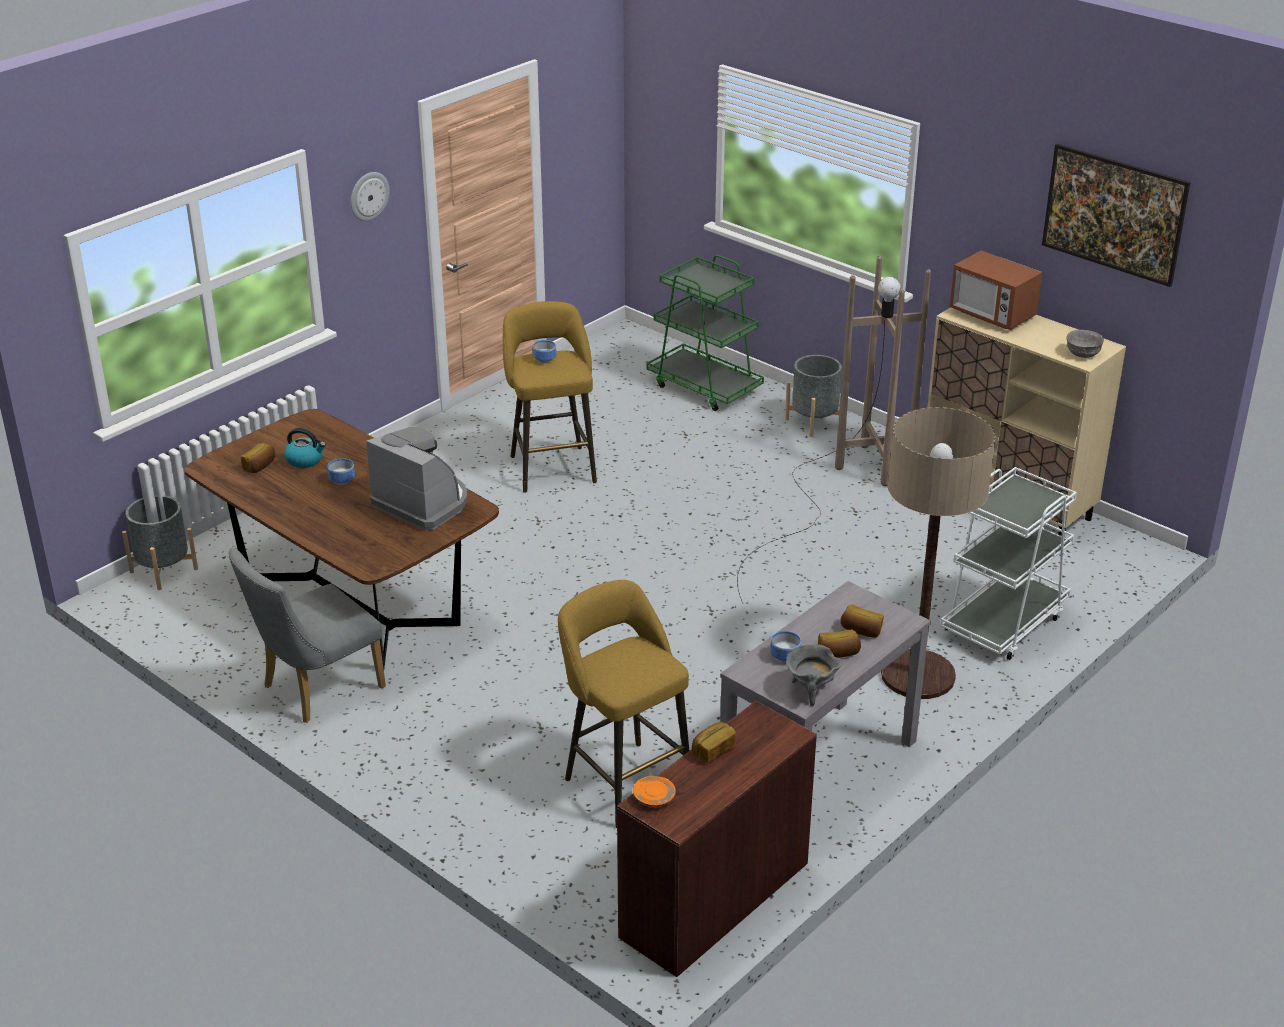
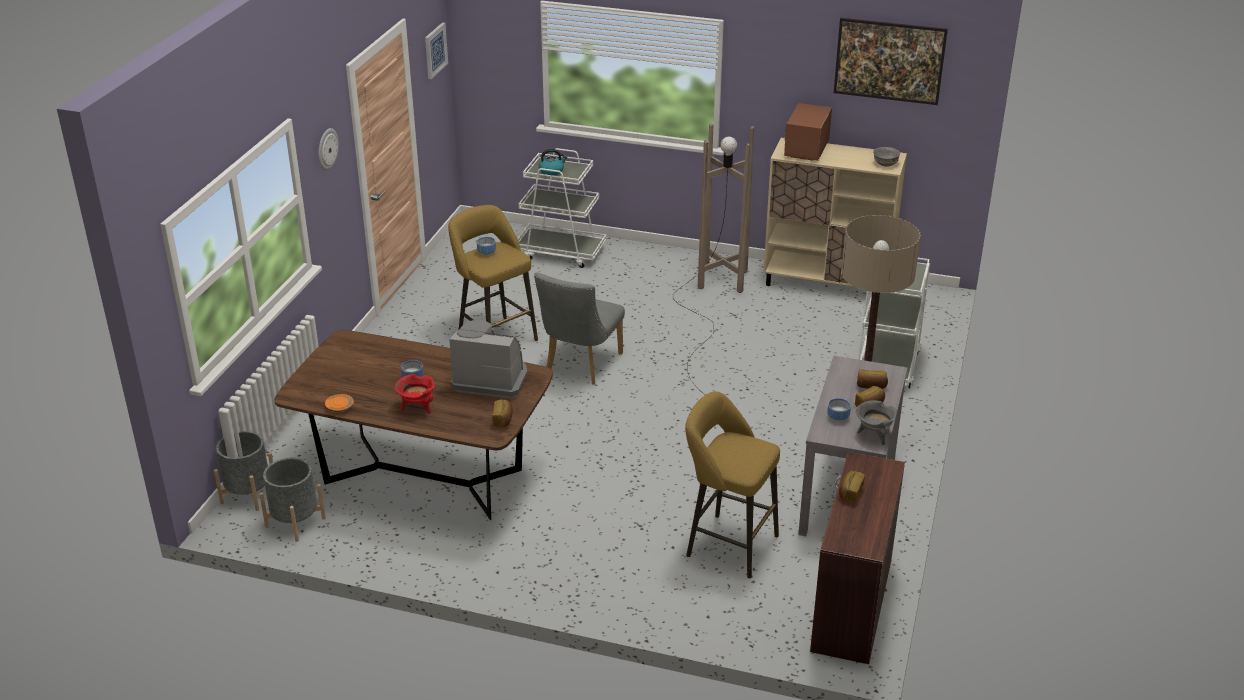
camera: 25 degrees left, 0 degrees up
(260, 466) = (337, 384): bread -> bread (503, 420)
(305, 460) = (369, 370): kettle -> kettle (552, 171)
(315, 690) = (450, 549): grey chair -> grey chair (580, 366)
(319, 513) = (417, 407): none -> red cooking pot
(593, 107) = (435, 50): none -> picture
(654, 797) = (840, 536): orange plate -> orange plate (340, 407)
(704, 387) = (561, 252): green cart -> white cart
(814, 422) = (658, 259): grey planter -> grey planter (295, 522)
(992, 315) = (806, 150): microwave -> microwave turned 90 degrees clockwise

